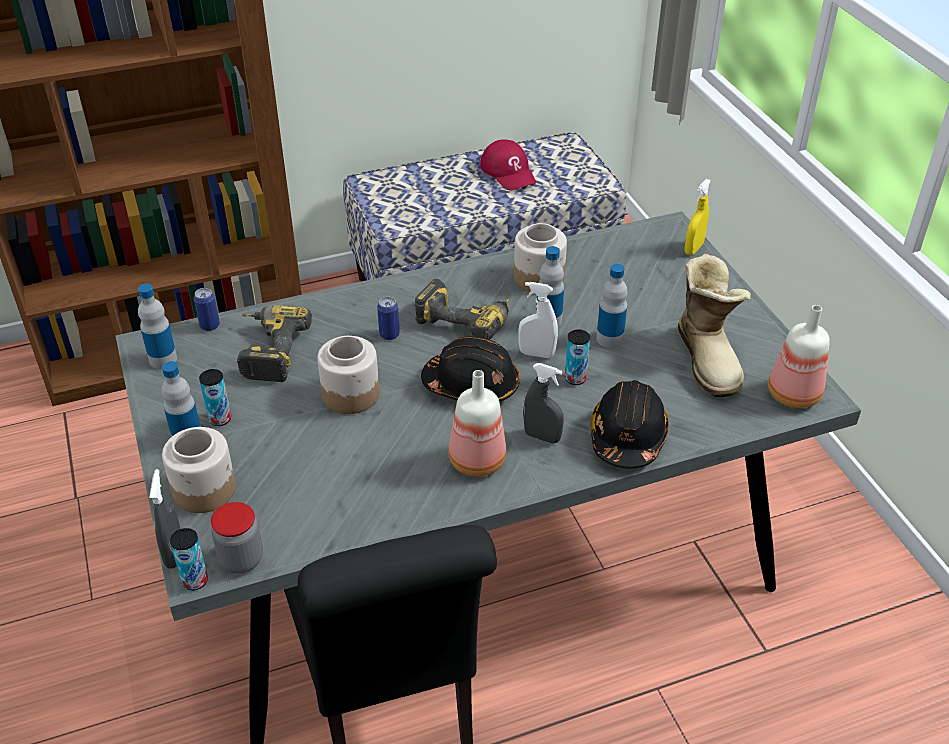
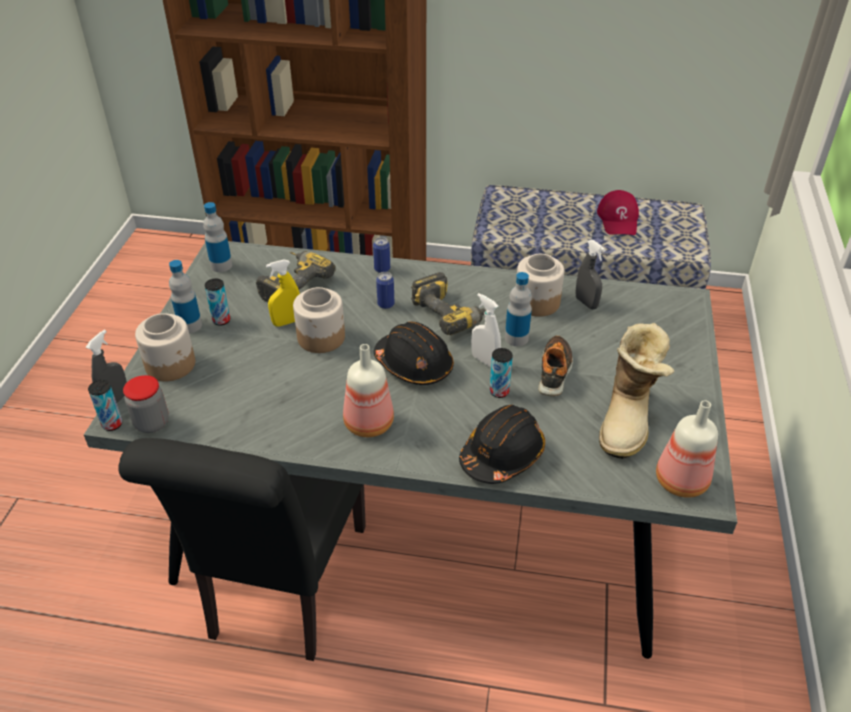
camera: 30 degrees right, 0 degrees up
(209, 325) = (270, 253): can -> can (382, 269)
(542, 437) = (433, 426): grey spray bottle -> grey spray bottle (586, 303)
(609, 339) = (554, 371): bottle -> shoe
(693, 249) = (693, 324): yellow spray bottle -> yellow spray bottle (287, 322)

